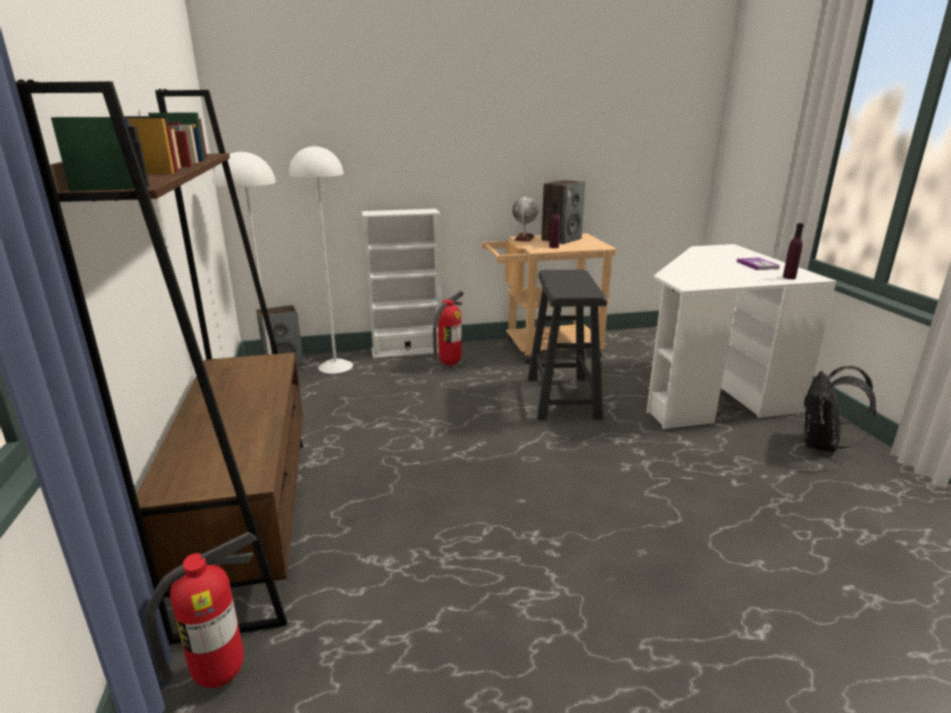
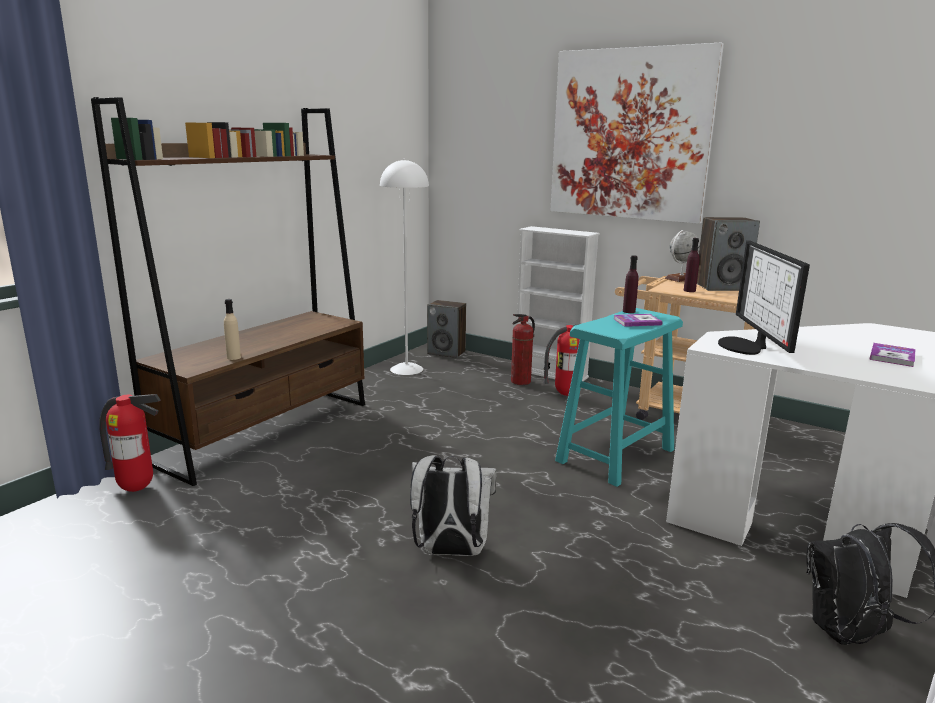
camera: 45 degrees right, 5 degrees down
(263, 444) = (234, 357): none -> beige bottle
(335, 366) = (476, 366): white floor lamp -> none
(398, 367) = (521, 382): none -> fire extinguisher
(455, 112) = (630, 135): none -> picture
(562, 397) = (616, 455): black stool -> turquoise stool
(574, 280) = (637, 321): none -> book
(605, 527) = (450, 552): none -> white backpack
(698, 279) = (746, 346): none -> monitor
(789, 277) = (889, 376): purple bottle -> purple bottle (629, 311)

